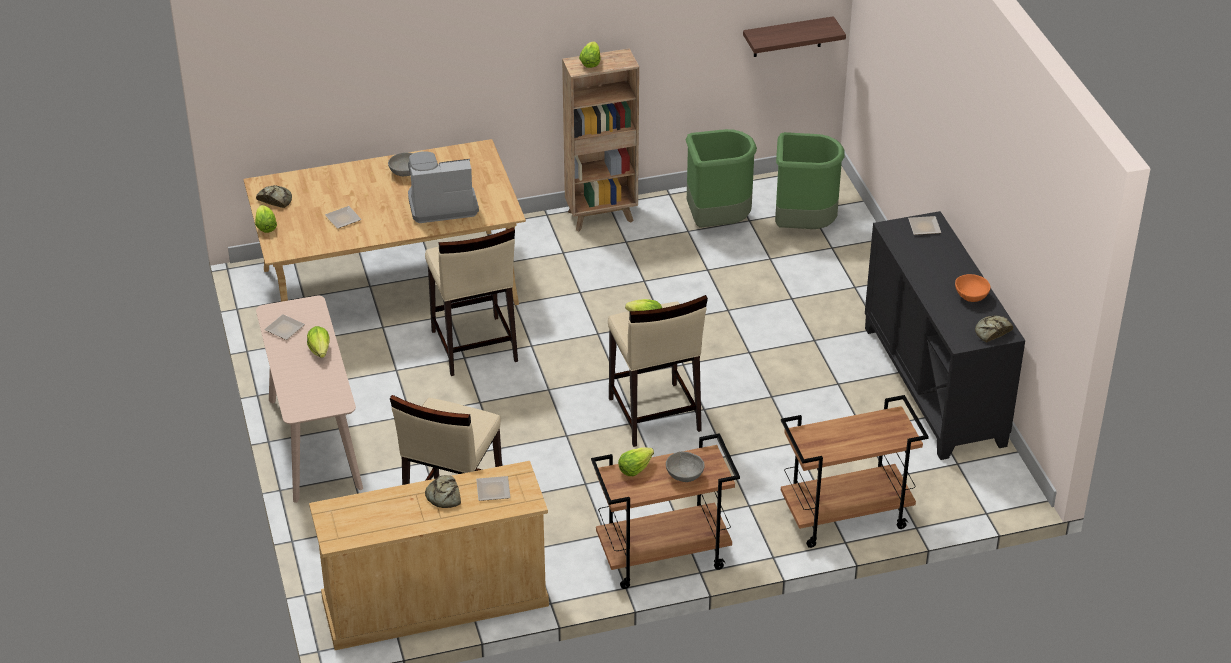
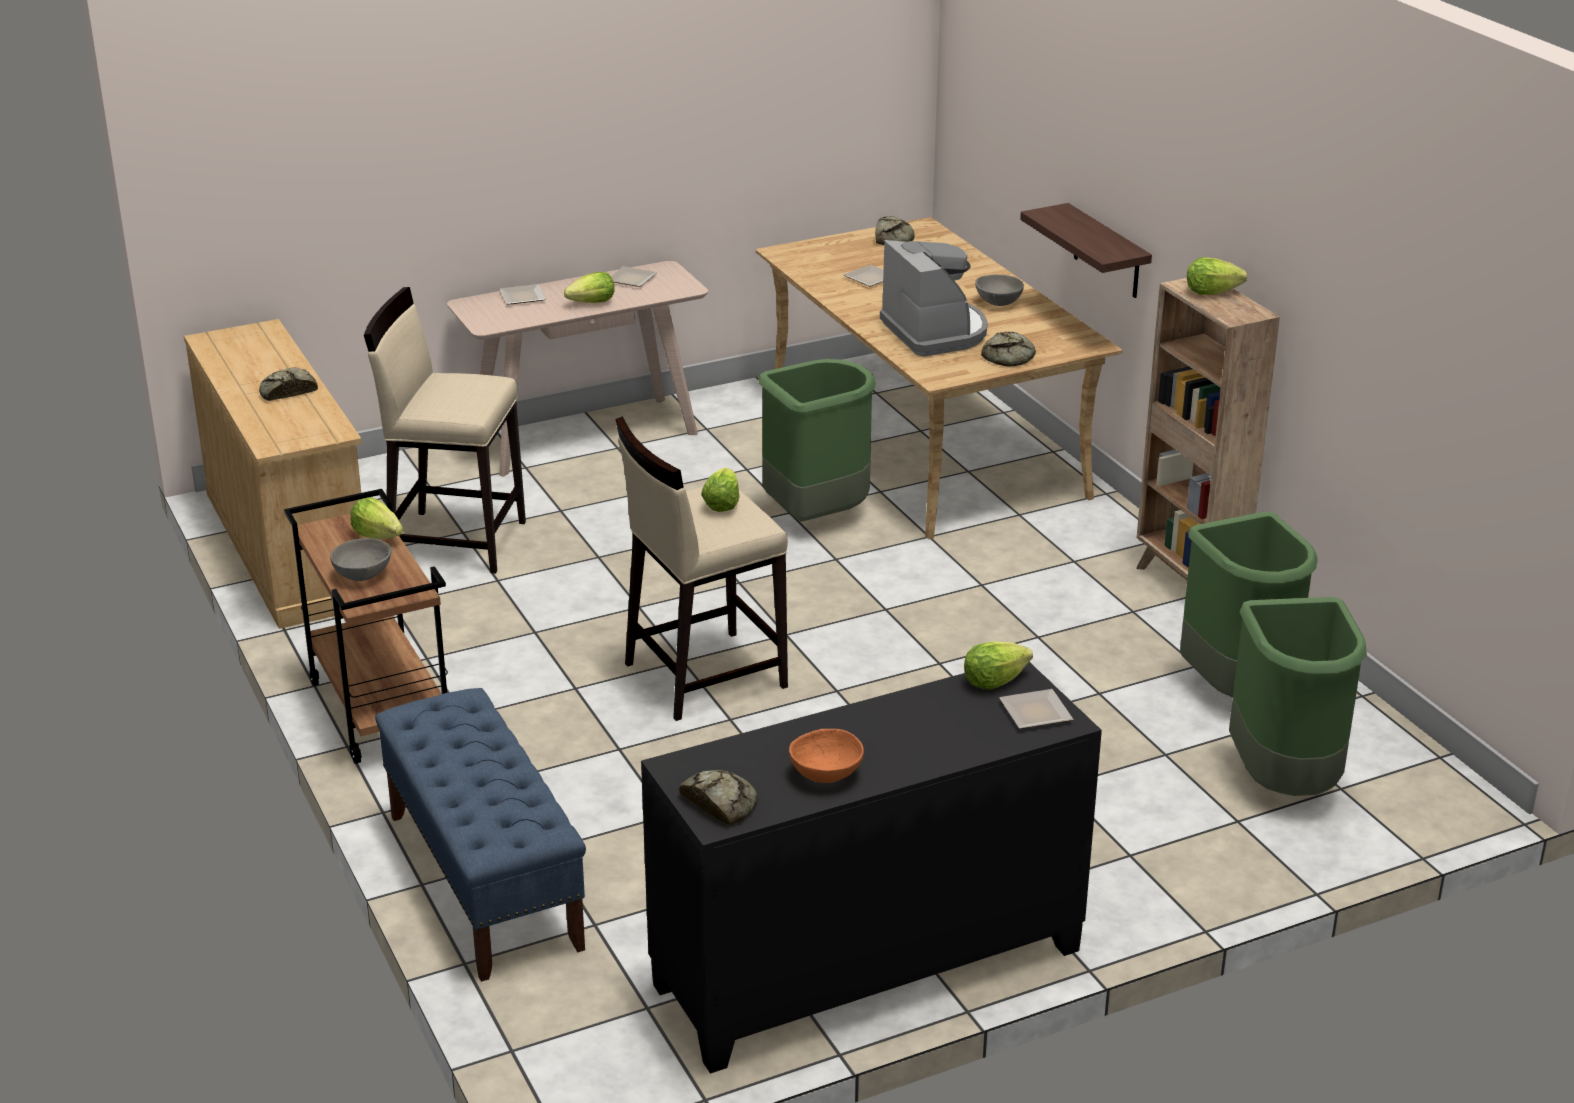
camera: 80 degrees right, 10 degrees down
(265, 227) = (831, 239): lettuce -> lettuce (994, 681)
(474, 347) = (816, 516): beige stool -> green trash can
(488, 181) = (1010, 357): none -> bread
(494, 491) = (296, 421): plate -> plate (521, 298)
(787, 37) = (1490, 475): shelf -> shelf (1107, 252)
(845, 517) = (483, 880): brown cart -> blue bench

